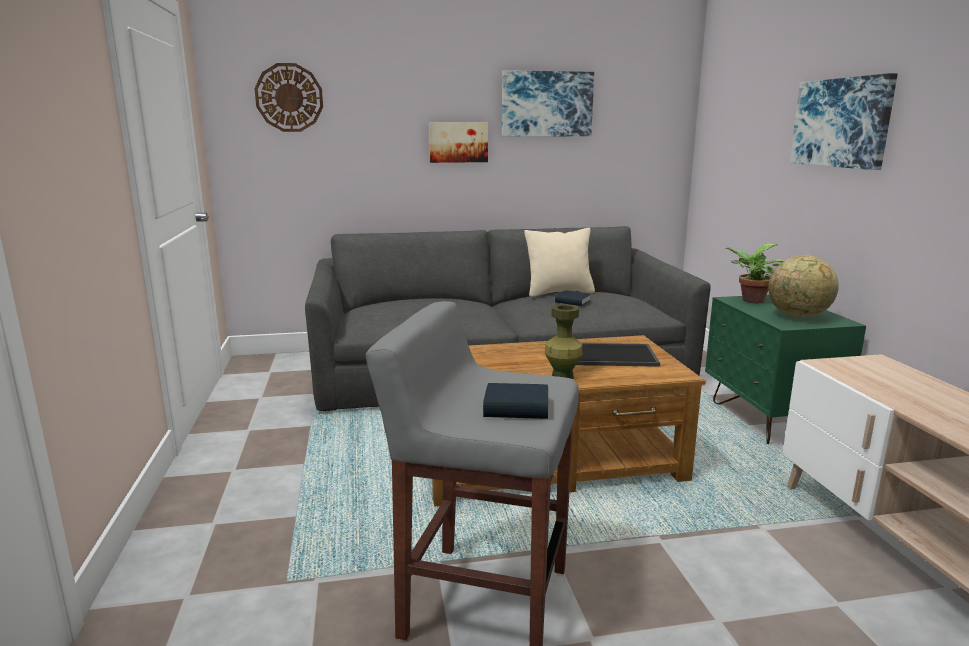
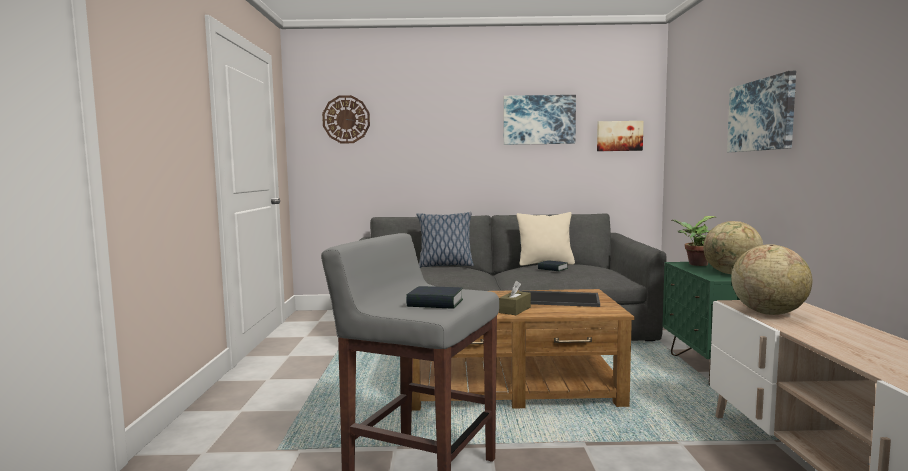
camera: 10 degrees right, 10 degrees down
(436, 299) = (445, 265): none -> pillow
(458, 142) = (469, 149): picture -> picture (619, 136)
(562, 376) = (515, 310): green vase -> brown tissue box
(867, 380) = (768, 313): none -> globe

